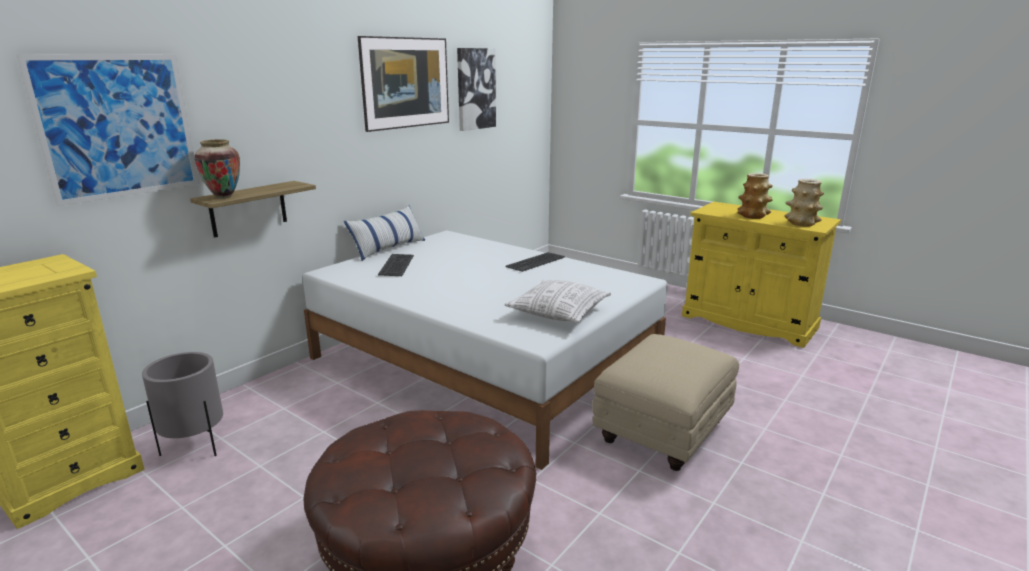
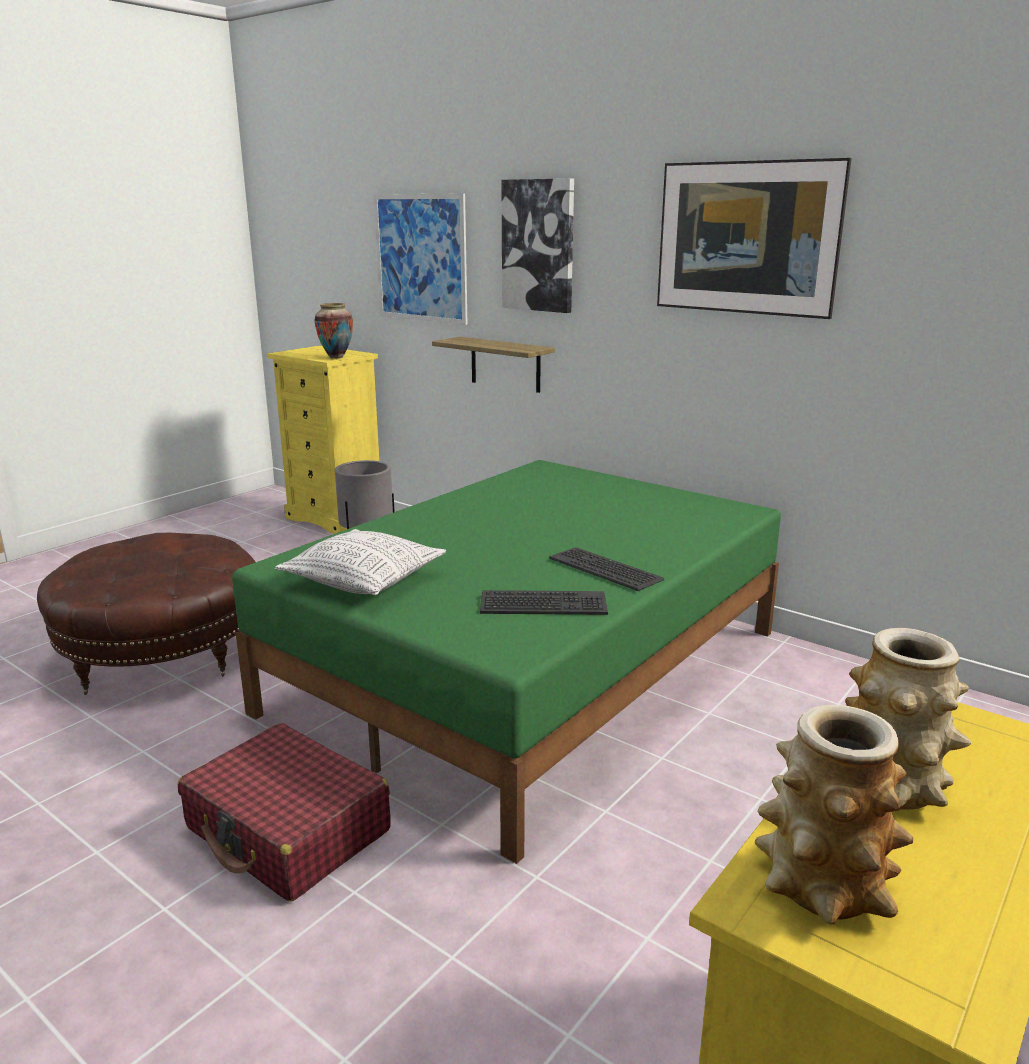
camera: 90 degrees right, 0 degrees up
(224, 197) = (460, 340): vase -> vase (336, 357)
(388, 248) = (649, 484): pillow -> none
(397, 265) = (571, 492): keyboard -> keyboard (543, 604)
(475, 89) = (930, 262): picture -> picture (538, 246)
(483, 362) = (531, 671): white bed -> green bed
(663, 431) = (288, 830): beige ottoman -> red suitcase

